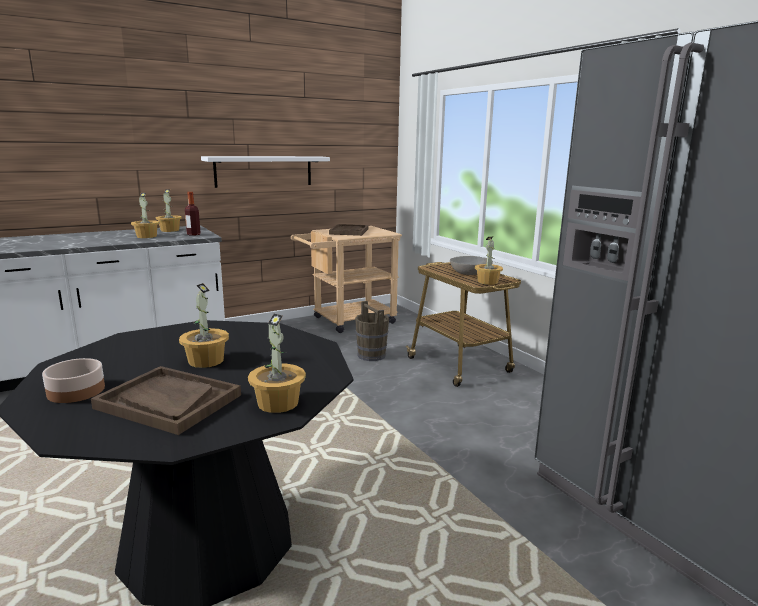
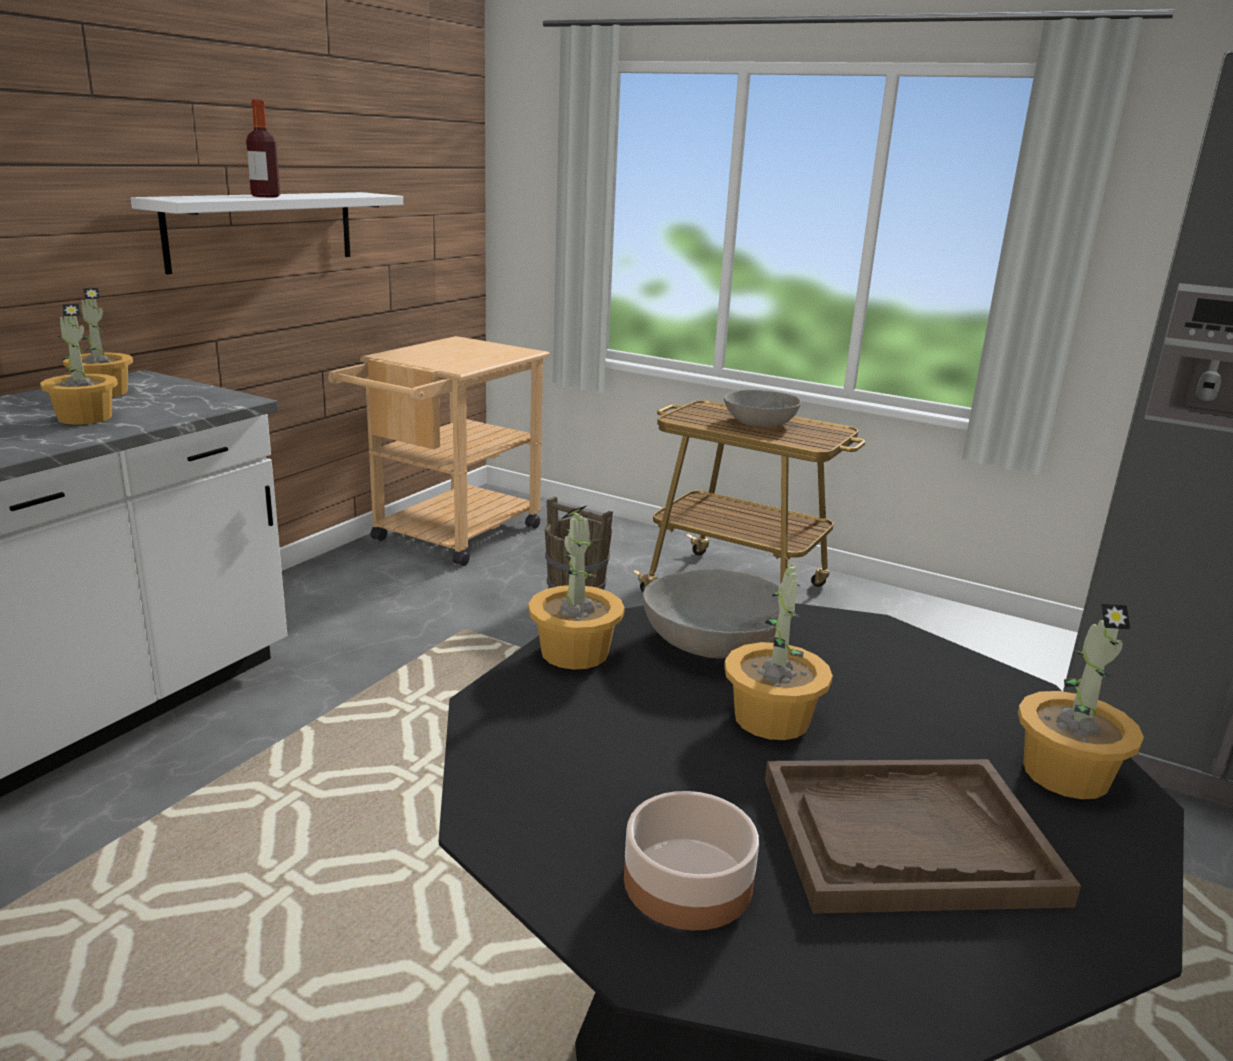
camera: 30 degrees left, 5 degrees up
(193, 234) = (195, 399): bottle -> bottle (265, 196)
(242, 336) = (715, 641): none -> grey bowl
(349, 231) = (448, 354): brown tray -> none
(487, 282) = (820, 438): potted plant -> potted plant (575, 653)

